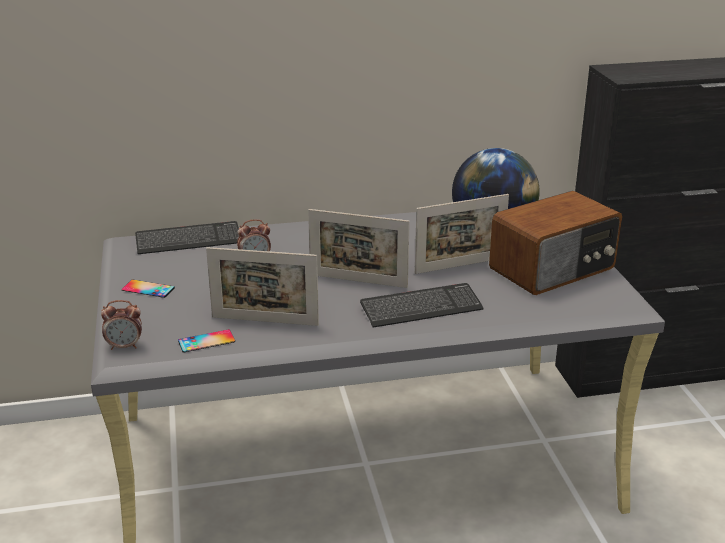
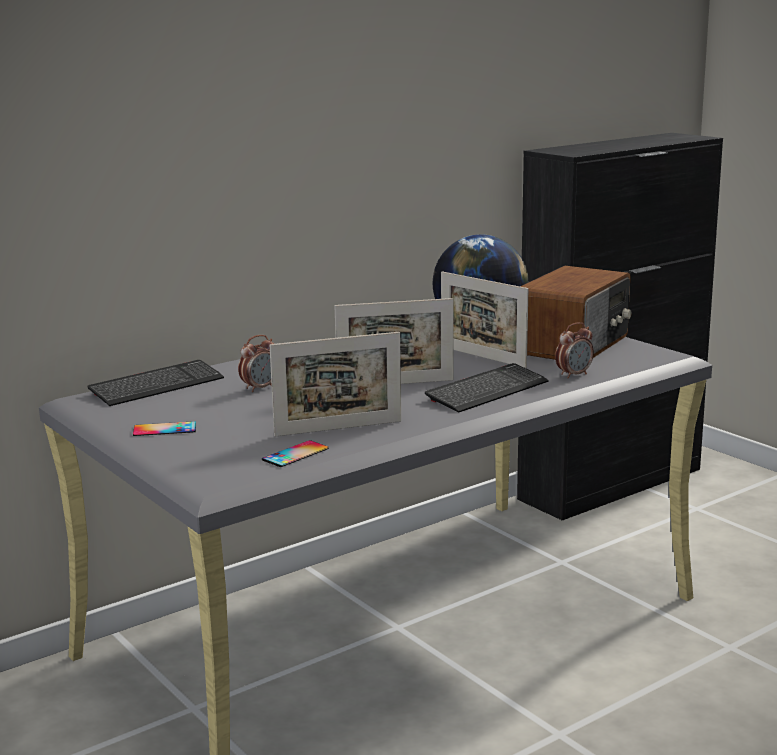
camera: 25 degrees left, 10 degrees down
(125, 346) = (204, 476): alarm clock -> alarm clock (574, 375)
(459, 265) = (482, 357): picture frame -> picture frame turned 90 degrees clockwise

